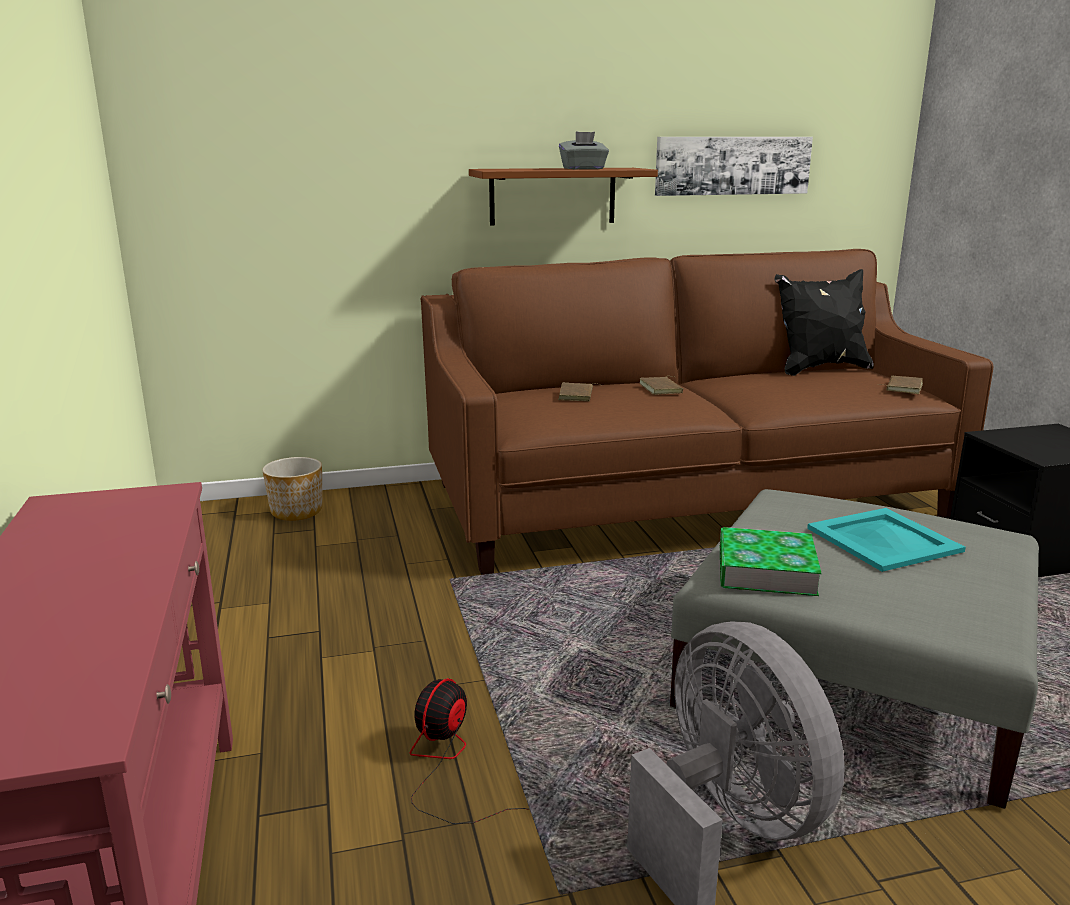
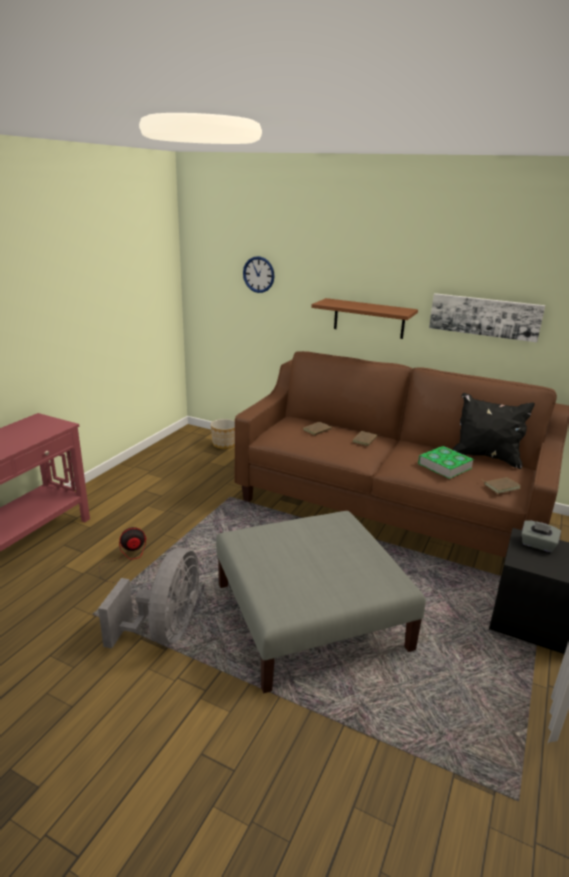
camera: 40 degrees right, 5 degrees up
(318, 137) = (258, 274): none -> wall clock
(583, 169) = (371, 309): grey tissue box -> grey tissue box (537, 545)
(766, 570) = (257, 541): book -> book (444, 466)
(882, 539) = (333, 555): turquoise tray -> none

